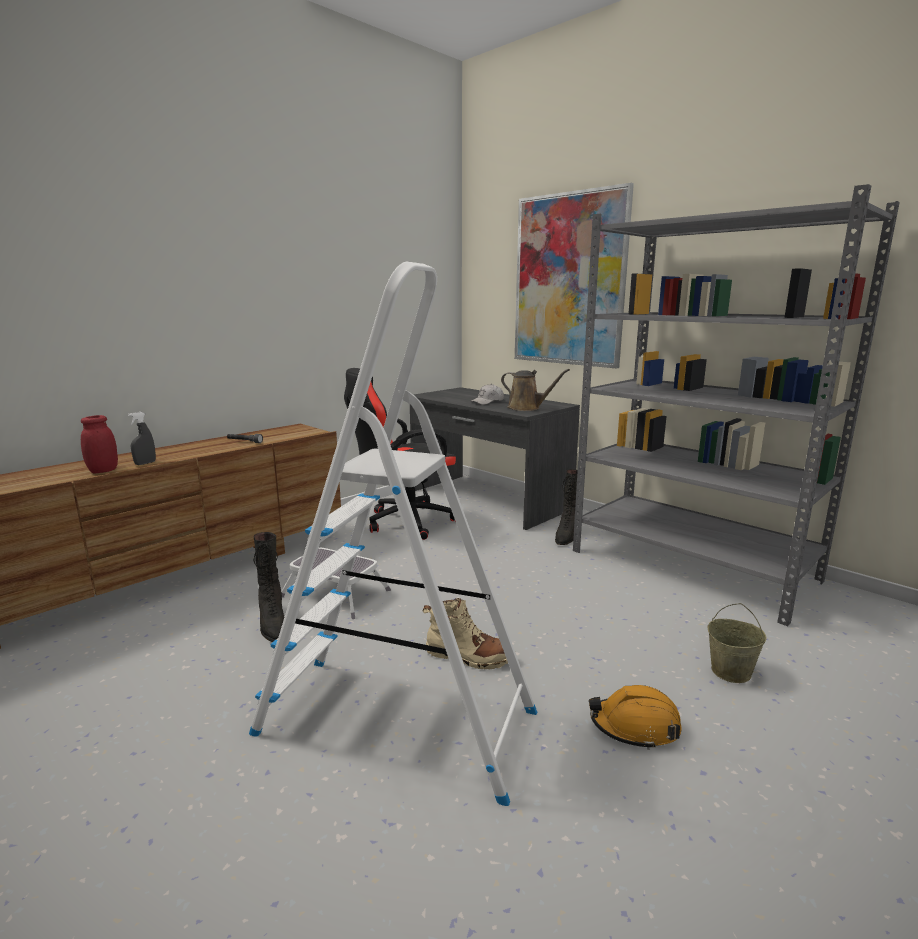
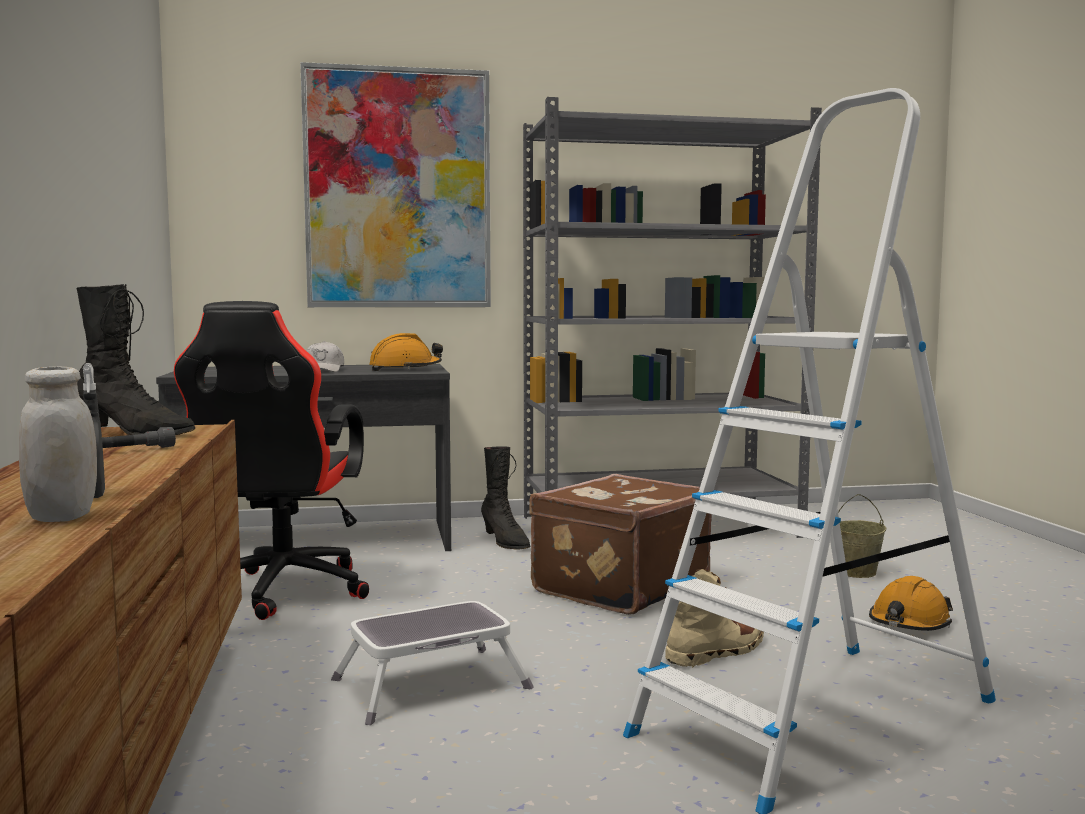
camera: 55 degrees left, 10 degrees down
(103, 471) = (62, 517): red jar -> white jar
(272, 623) = (454, 745): black boot -> black boot (134, 434)
(527, 408) = (405, 369): brown watering can -> orange hard hat
(539, 592) = (618, 587): none -> brown suitcase

